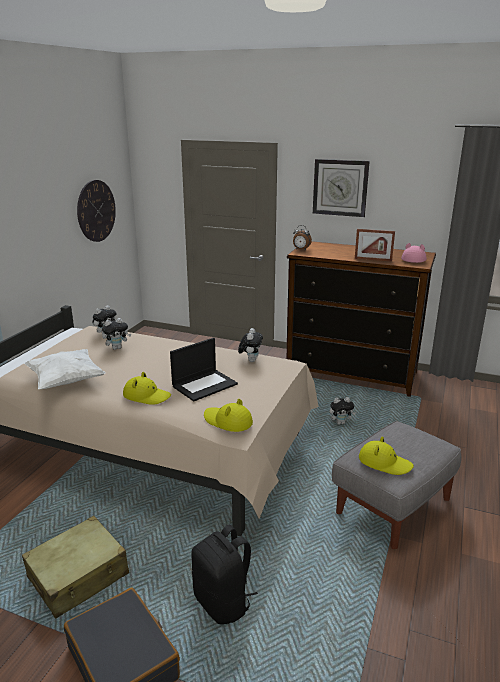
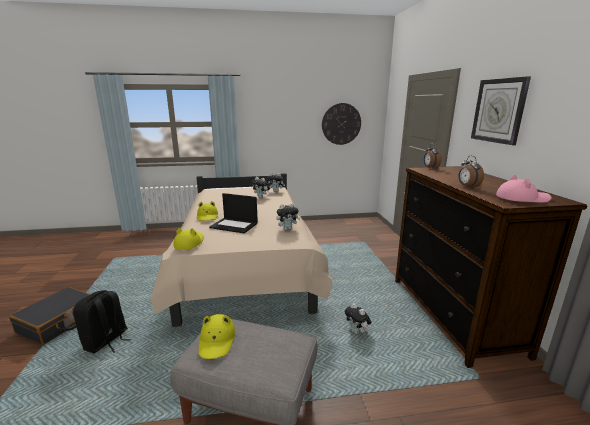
camera: 60 degrees right, 5 degrees down
(66, 381) = (211, 199): white pillow -> none
(79, 576) = (124, 286): beige suitcase -> none
(373, 259) = (467, 186): picture frame -> alarm clock

